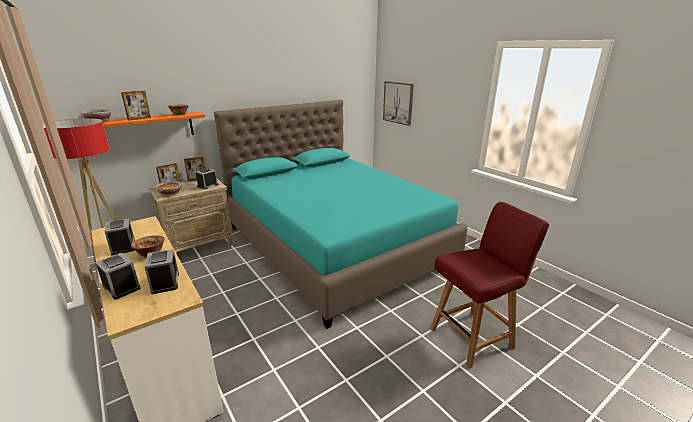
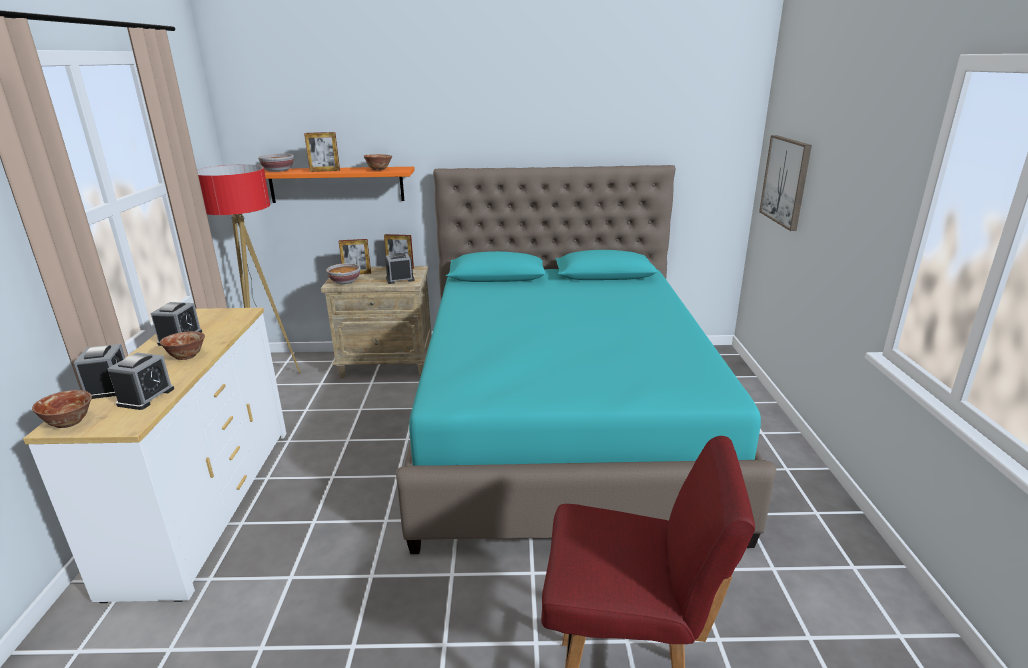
camera: 35 degrees right, 0 degrees up
(131, 314) = (69, 422): none -> bowl

